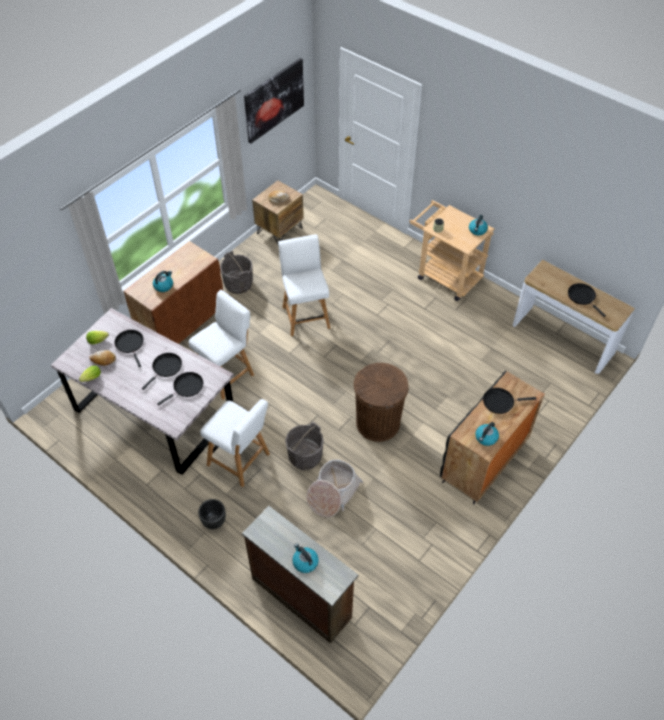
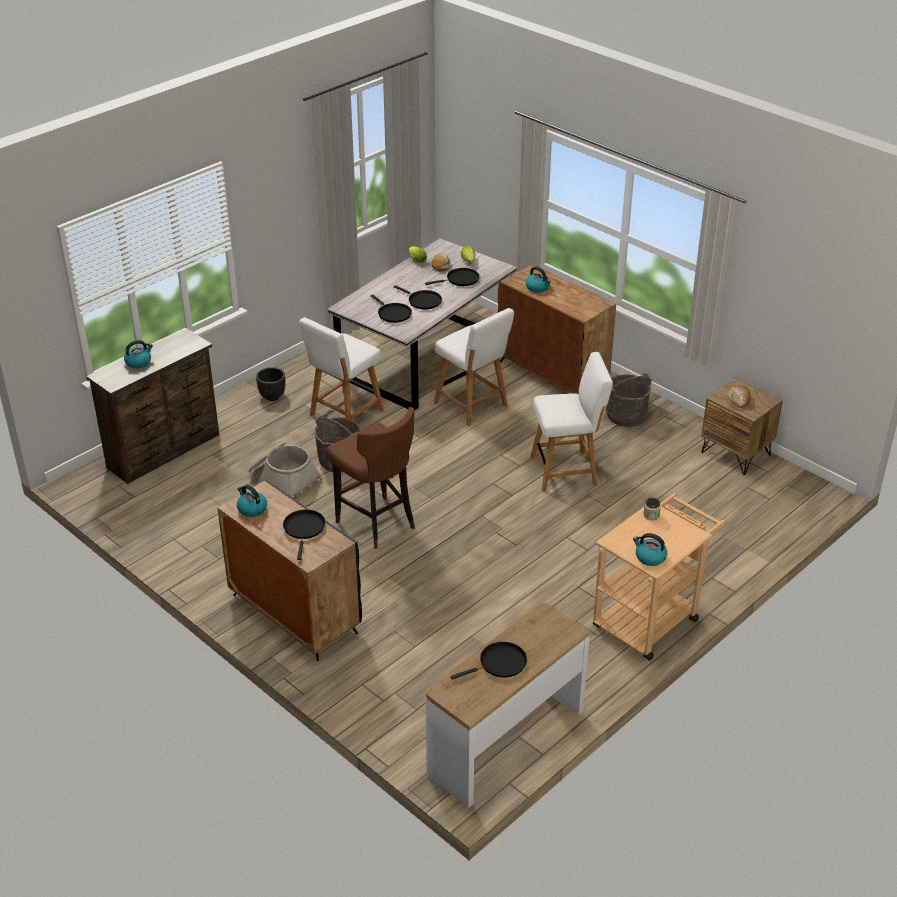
camera: 95 degrees right, 15 degrees down
(274, 100) = (811, 283): picture -> none
(378, 423) = (376, 523): brown trash can -> brown stool

